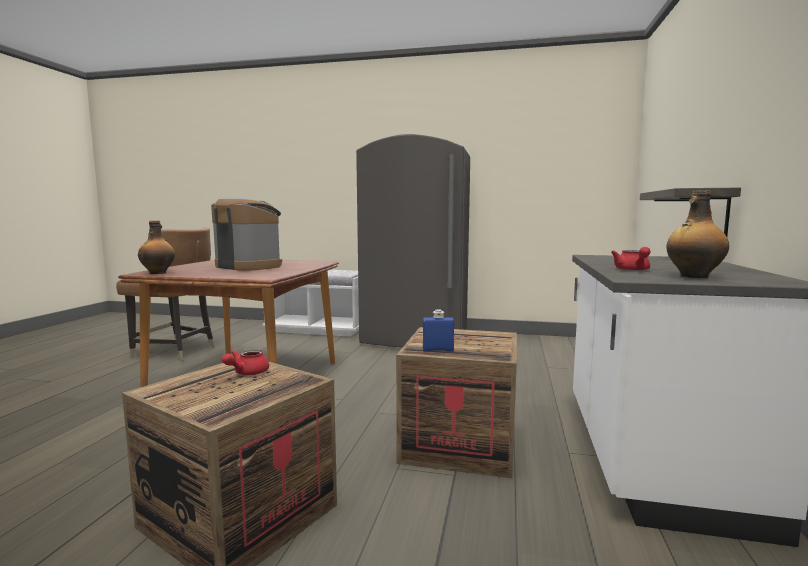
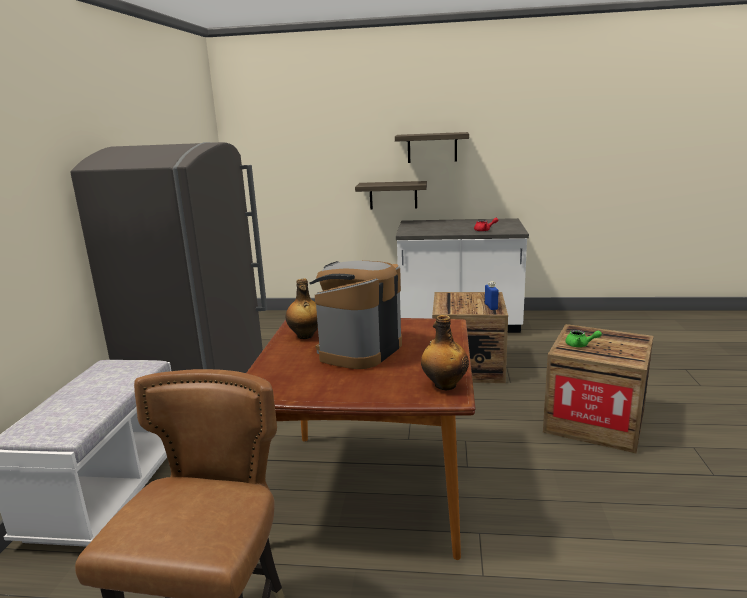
camera: 95 degrees left, 10 degrees up
(247, 373) = (580, 345): red teapot -> green teapot
(693, 276) = (501, 226): bottle -> bottle (305, 336)
(753, 121) = (432, 147): none -> shelf

